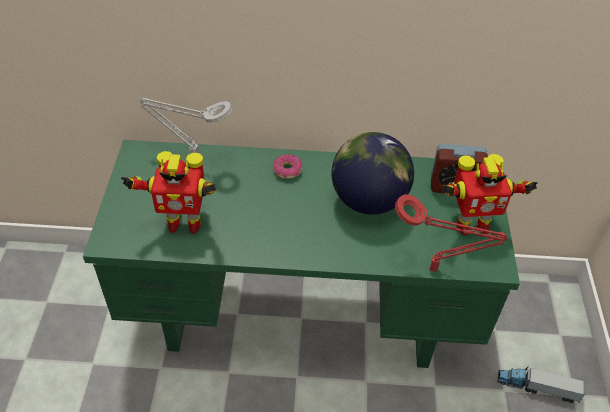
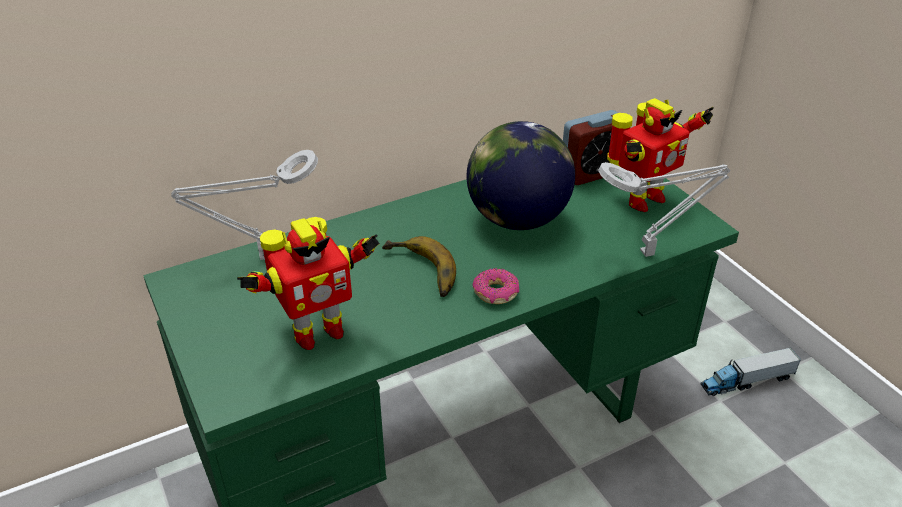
camera: 30 degrees left, 10 degrees down
(273, 210) = (419, 272): none -> banana
(287, 170) = (396, 226): donut -> donut (496, 293)
(437, 269) = (651, 253): red table lamp -> grey table lamp

